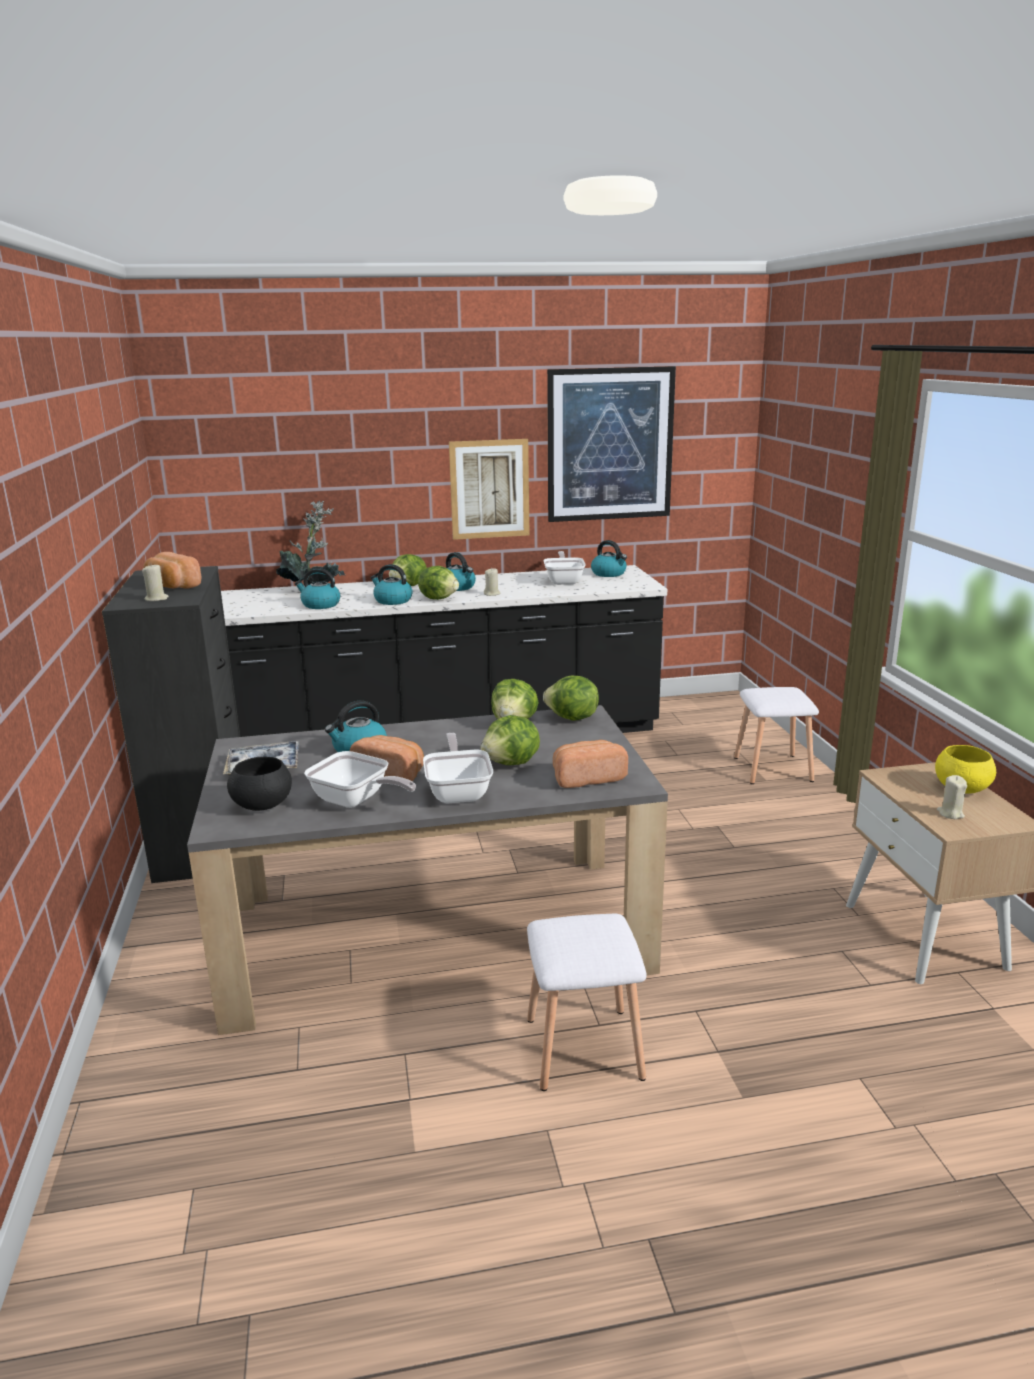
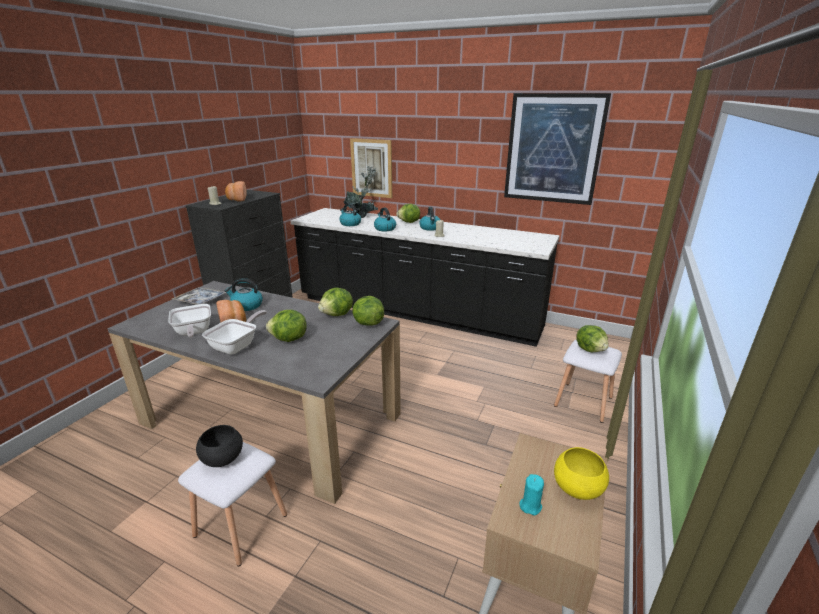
camera: 35 degrees right, 5 degrees up
(262, 805) = (162, 320): black bowl -> black bowl (222, 459)
(439, 598) = (408, 232): lettuce -> lettuce (590, 349)
(489, 489) = (469, 171): picture -> picture (371, 168)
(564, 581) = (494, 236): frying pan -> none
(587, 778) = (304, 364): bread -> none
(609, 574) = (530, 237): kettle -> none
(950, 813) = (530, 505): beige candle -> turquoise candle

